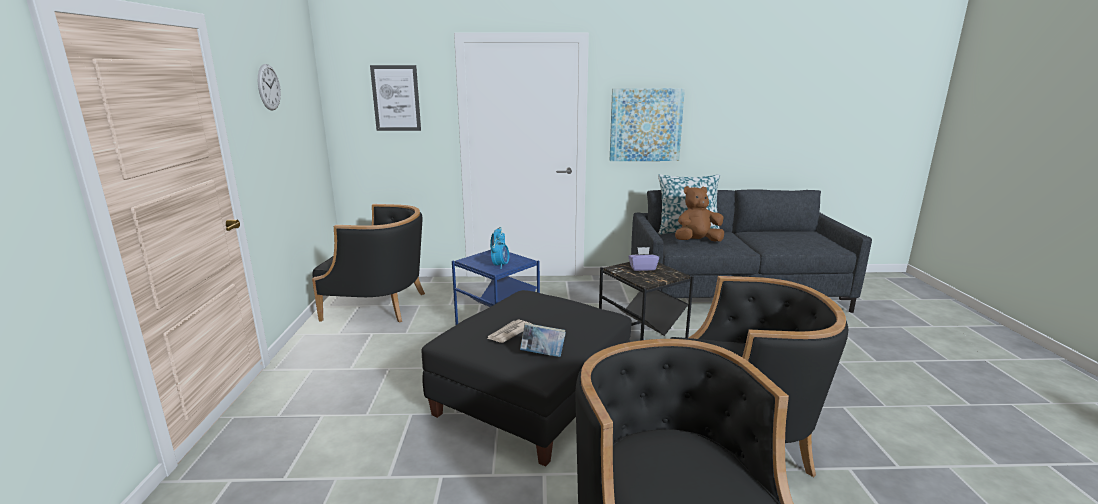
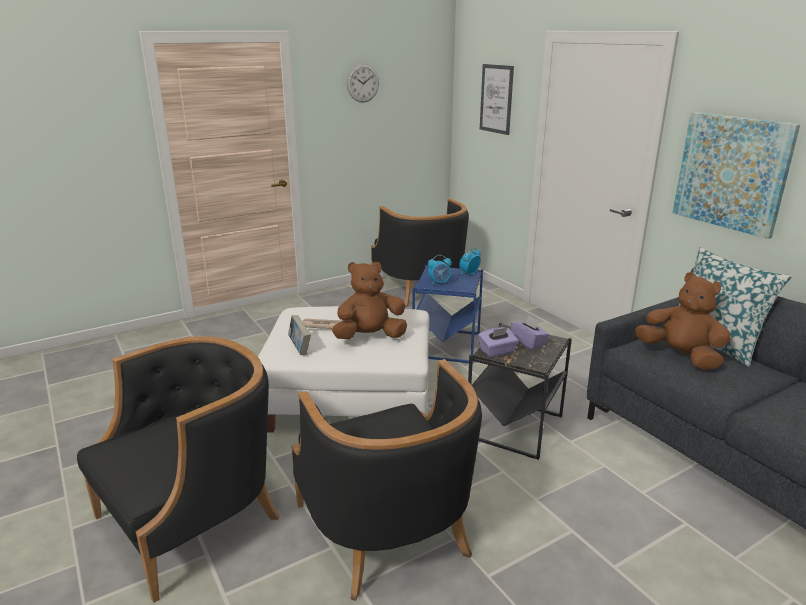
camera: 60 degrees right, 5 degrees up
(532, 397) = (351, 398): black ottoman -> white ottoman
(560, 318) = (370, 337): none -> brown plush toy
(647, 279) = (497, 351): none -> purple tissue box

